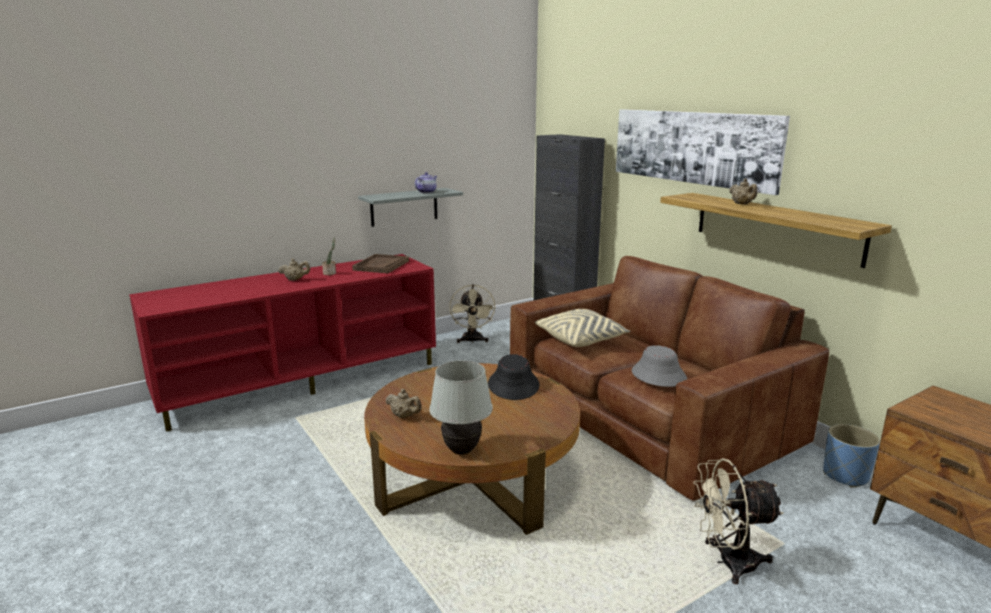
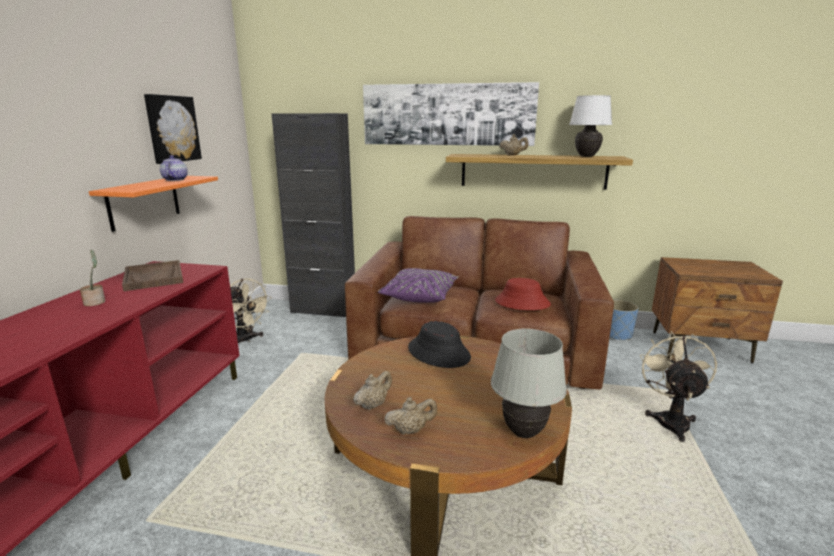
camera: 45 degrees left, 0 degrees up
(295, 280) = (51, 324): beige teapot -> beige teapot (373, 405)
(404, 207) = (144, 202): grey shelf -> orange shelf
(442, 149) = (172, 129): none -> picture
(581, 339) = (420, 296): beige pillow -> purple pillow
(658, 375) = (522, 303): grey hat -> red hat
(728, 562) = (670, 420): beige fan -> beige fan turned 150 degrees clockwise
(822, 219) = (586, 156): none -> white table lamp

